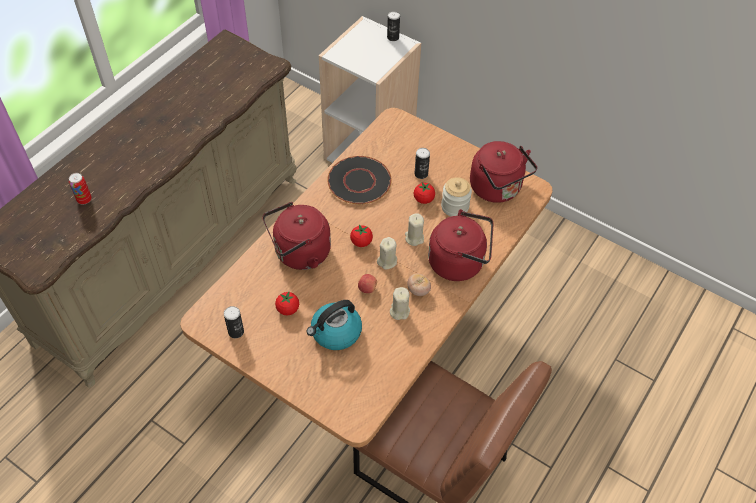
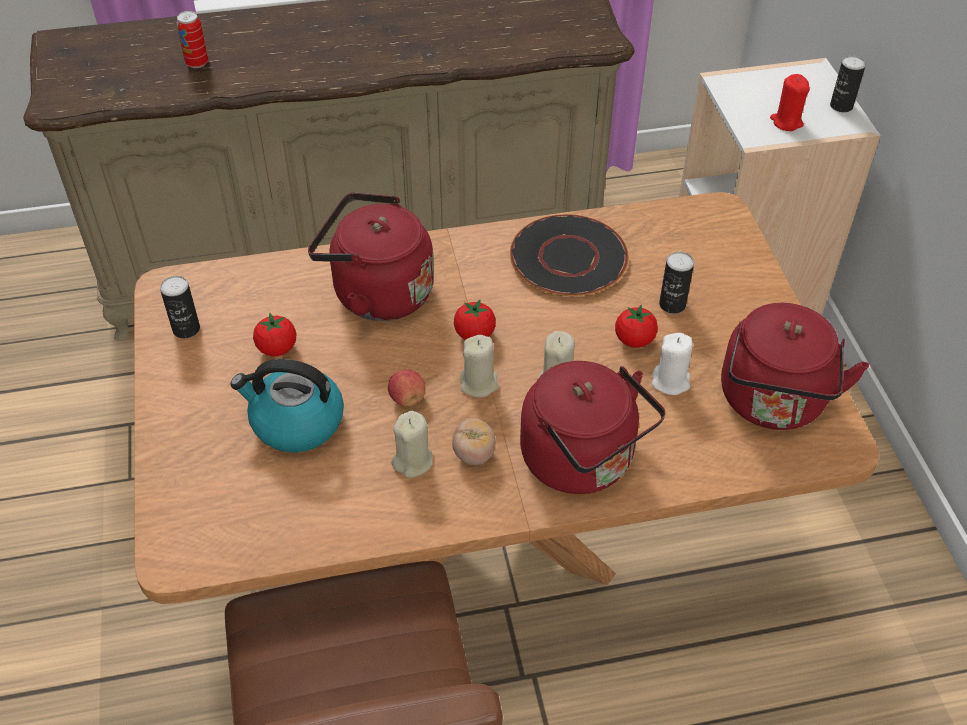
camera: 45 degrees right, 5 degrees down
(379, 59) = (786, 122): none -> red candle
(455, 207) = (671, 381): jar -> white candle

